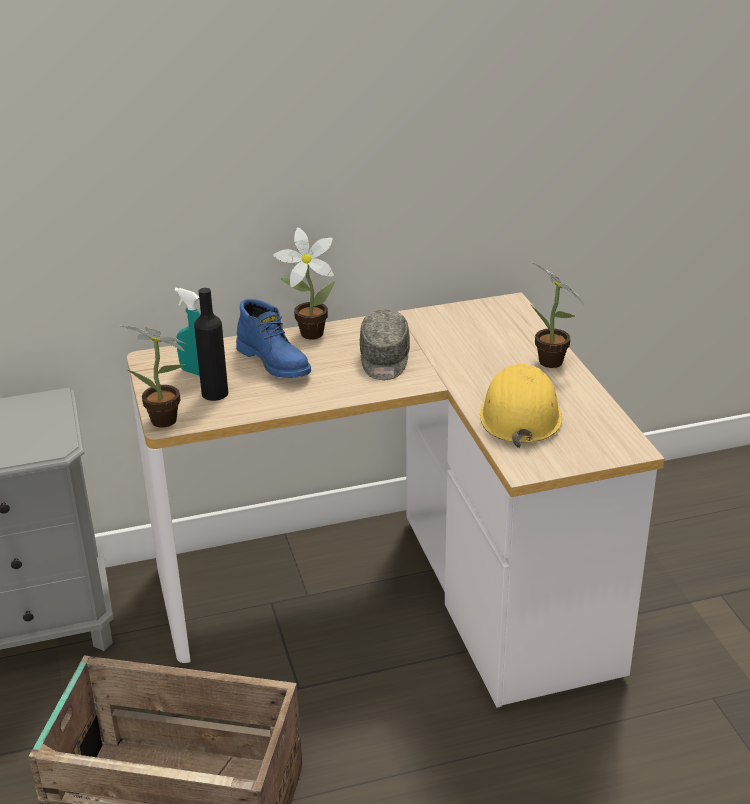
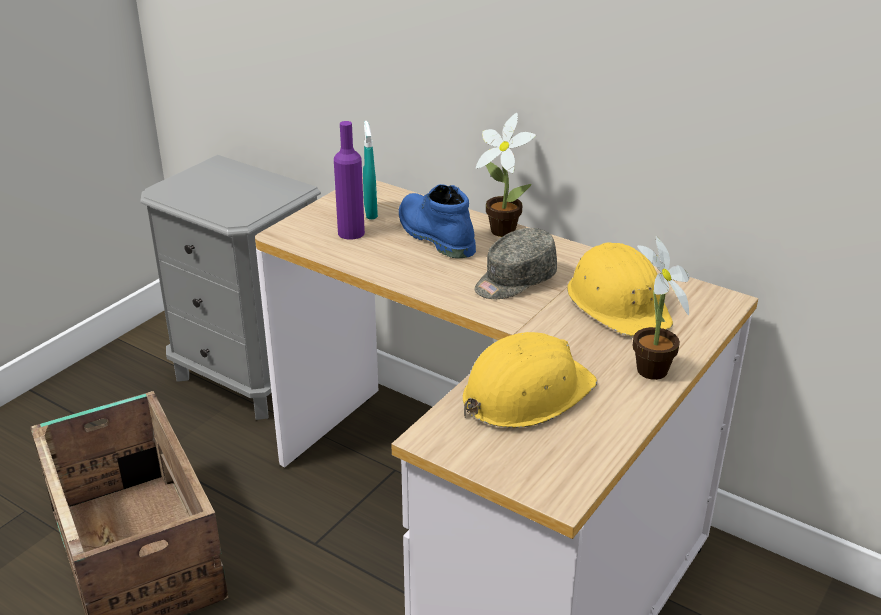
camera: 50 degrees right, 0 degrees up
(167, 422) = (285, 233): potted plant -> none
(215, 393) = (351, 233): black bottle -> purple bottle
(275, 362) = (434, 236): blue boot -> blue boot turned 135 degrees clockwise
(464, 337) = (618, 303): none -> yellow hard hat

